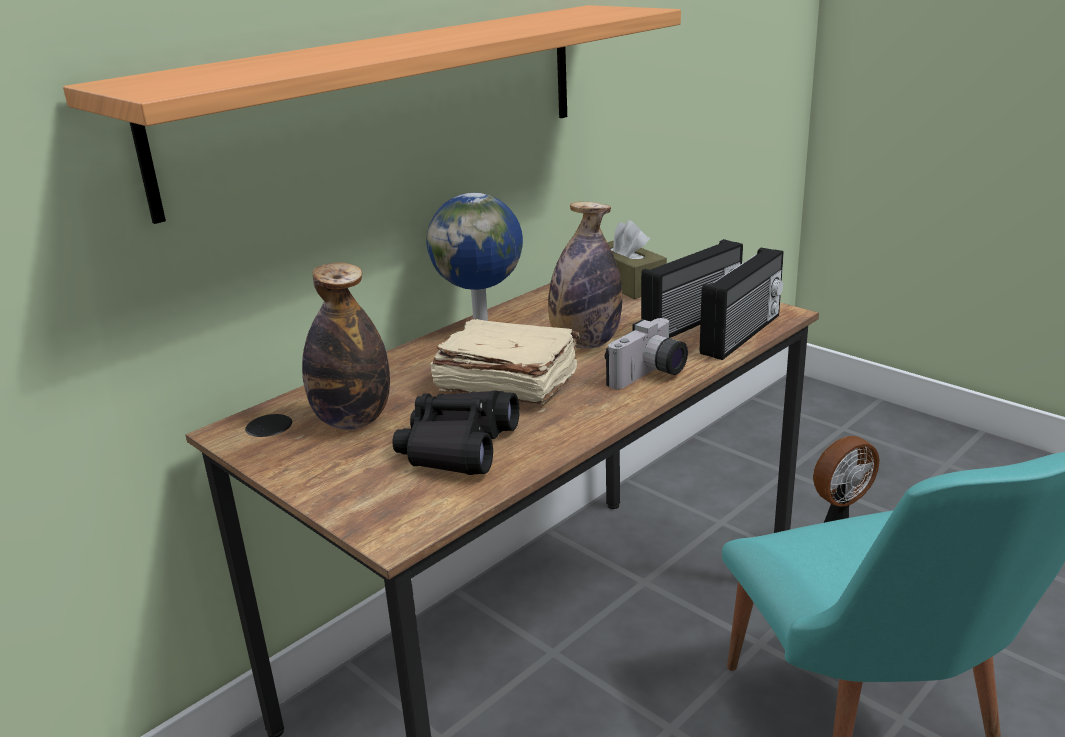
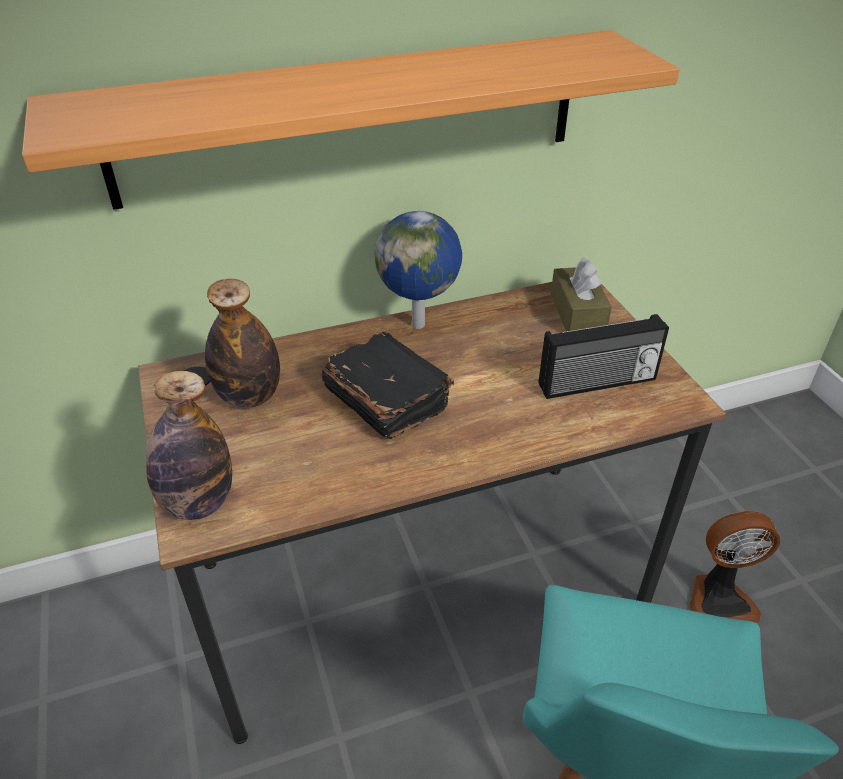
camera: 25 degrees right, 15 degrees up
(458, 447) = (298, 457): black binoculars -> none
(506, 383) = (386, 400): beige book -> black book
(585, 343) = (484, 376): bottle -> bottle (198, 503)
(650, 375) = (506, 437): camera -> none
(743, 335) = (629, 417): radio -> none

